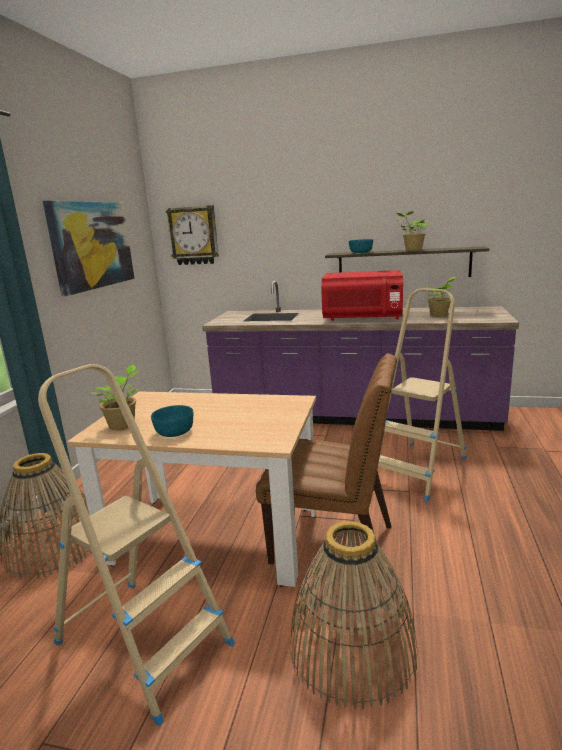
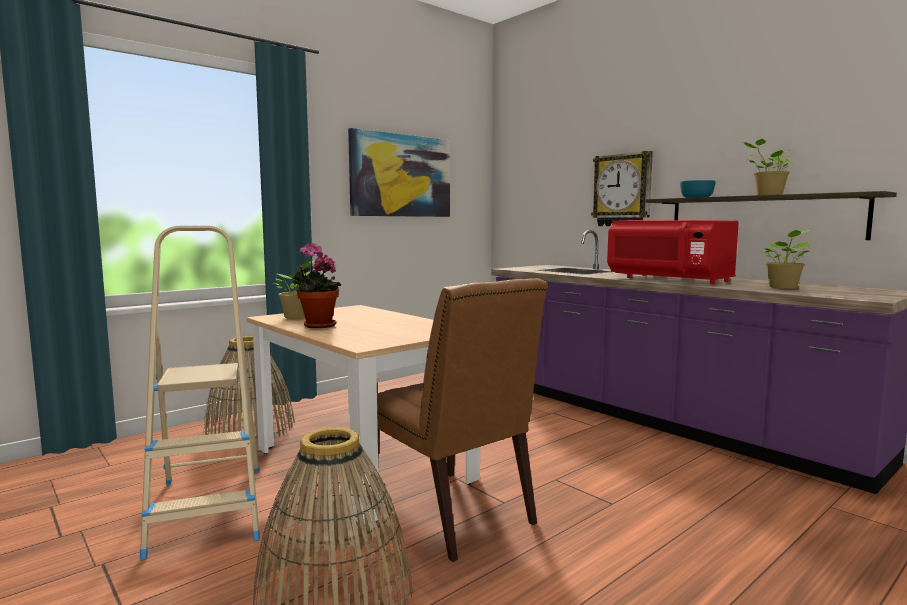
camera: 35 degrees right, 10 degrees down
(174, 432) = (316, 326): turquoise bowl -> potted plant
(194, 236) = (526, 179): wall clock -> wall clock (622, 190)
(418, 470) = (659, 489): beige step ladder -> none

